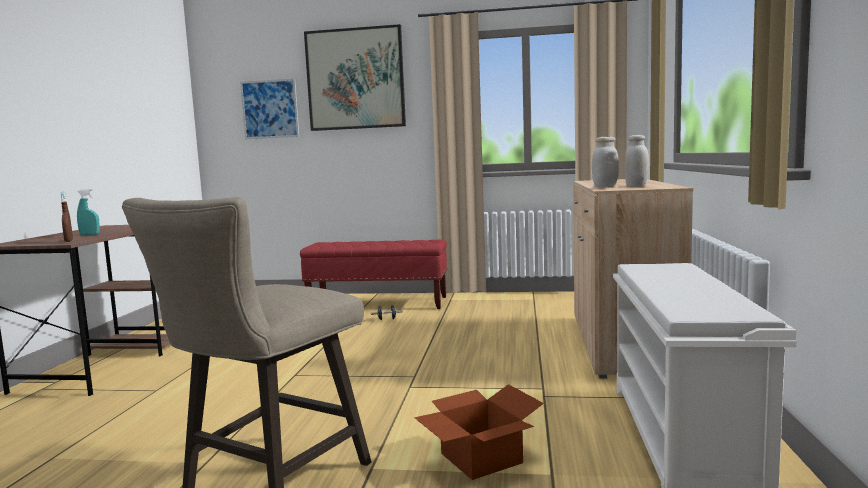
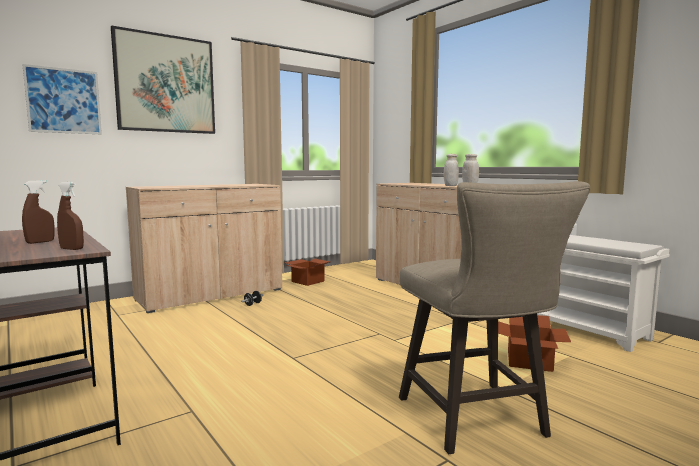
camera: 45 degrees left, 0 degrees up
(90, 234) = (40, 242): turquoise spray bottle -> brown spray bottle
(378, 303) = (211, 295): red bench -> beige cabinet
(494, 305) = (307, 281): none -> cardboard box

